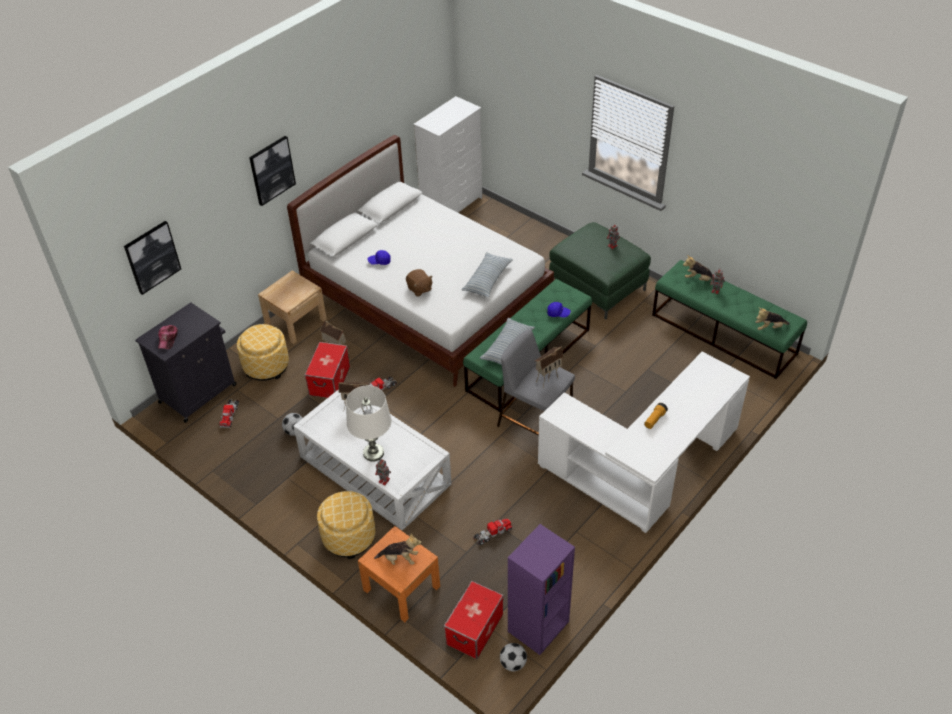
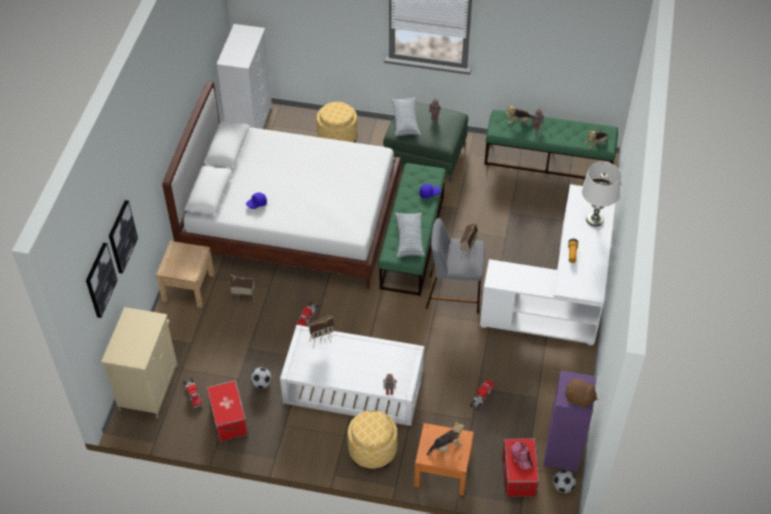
camera: 30 degrees left, 5 degrees up
(168, 339) = (132, 348): cap -> cap (521, 456)
(199, 393) = (149, 386): black cabinet -> beige cabinet
(266, 366) = (192, 337): ottoman -> ottoman (337, 138)
(271, 170) = (149, 157): picture -> picture (121, 236)
(329, 380) = (258, 327): storage box -> storage box (228, 419)
(373, 453) = (364, 372): white table lamp -> white table lamp (594, 219)
(419, 289) = (310, 216): brown plush toy -> brown plush toy (579, 398)
(487, 280) = (361, 186): pillow -> pillow (405, 121)

